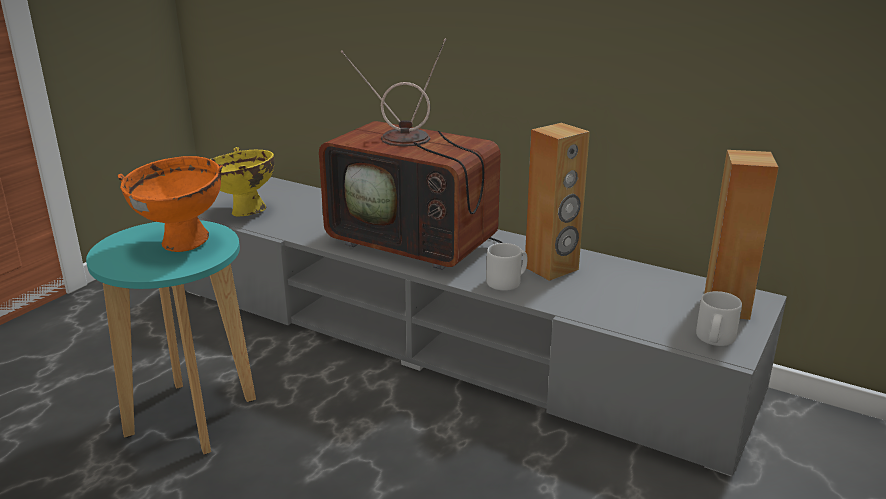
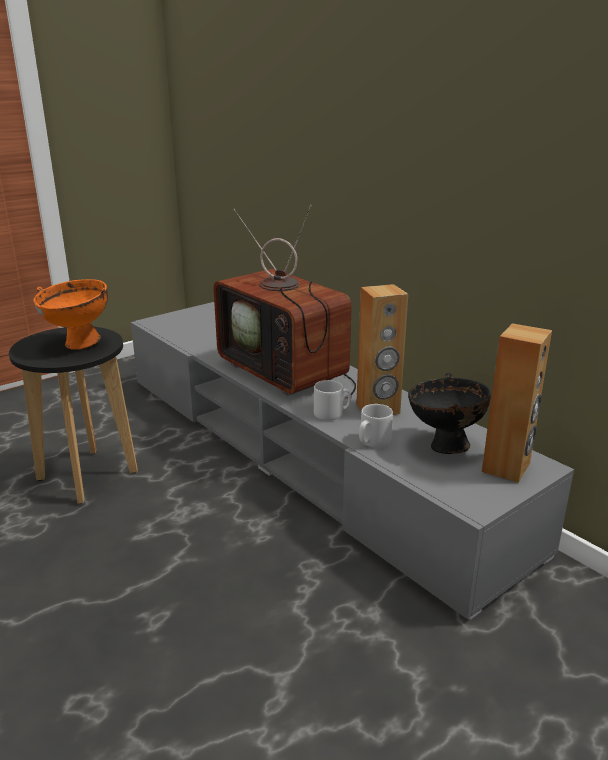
camera: 20 degrees right, 0 degrees up
(192, 417) = (88, 475): turquoise stool -> black stool
(244, 212) = (180, 330): yellow bowl -> none
(651, 297) = (444, 447): none -> black bowl
(714, 339) = (470, 493): grey mug -> grey mug (372, 442)

